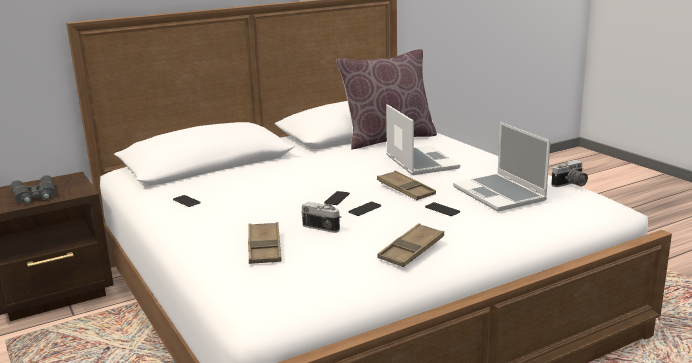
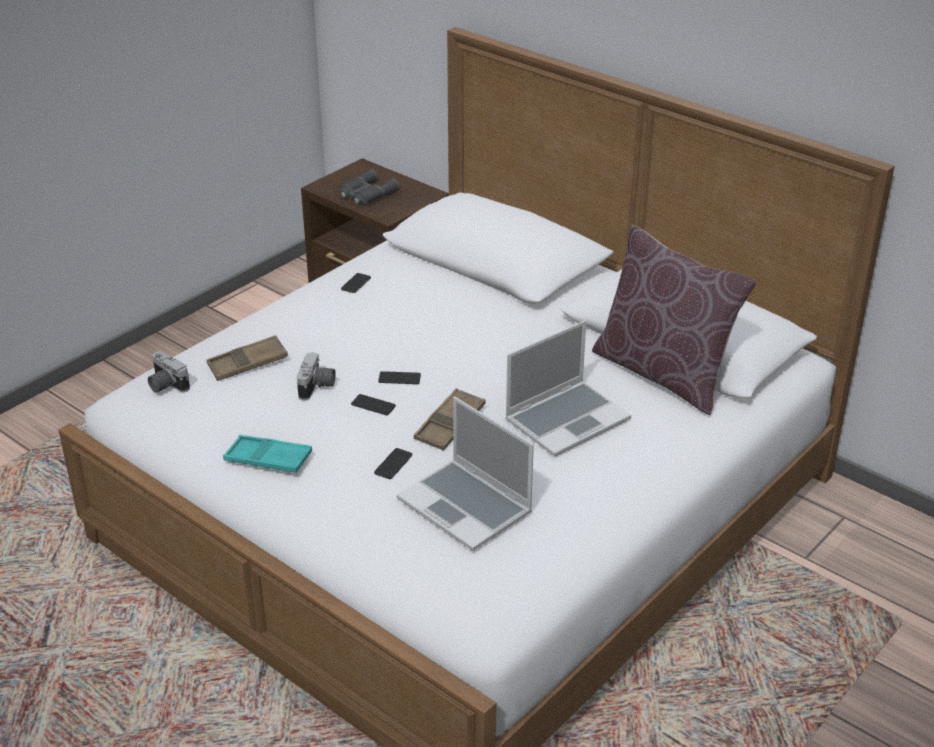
camera: 70 degrees right, 15 degrees up
(411, 250) = (268, 459): brown tray -> turquoise tray
(500, 194) = (467, 507): laptop -> laptop turned 90 degrees counterclockwise
(570, 185) = (542, 573): camera -> camera (165, 385)

